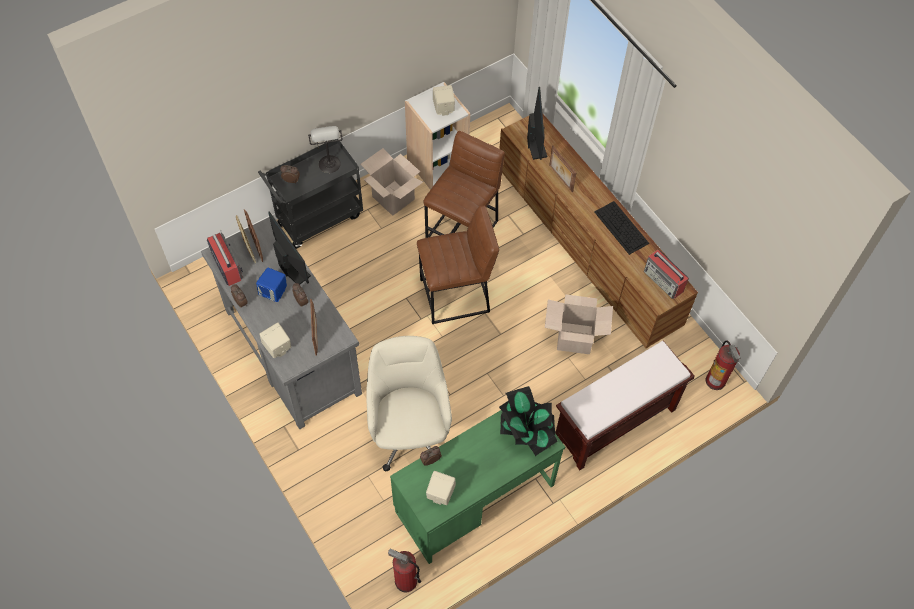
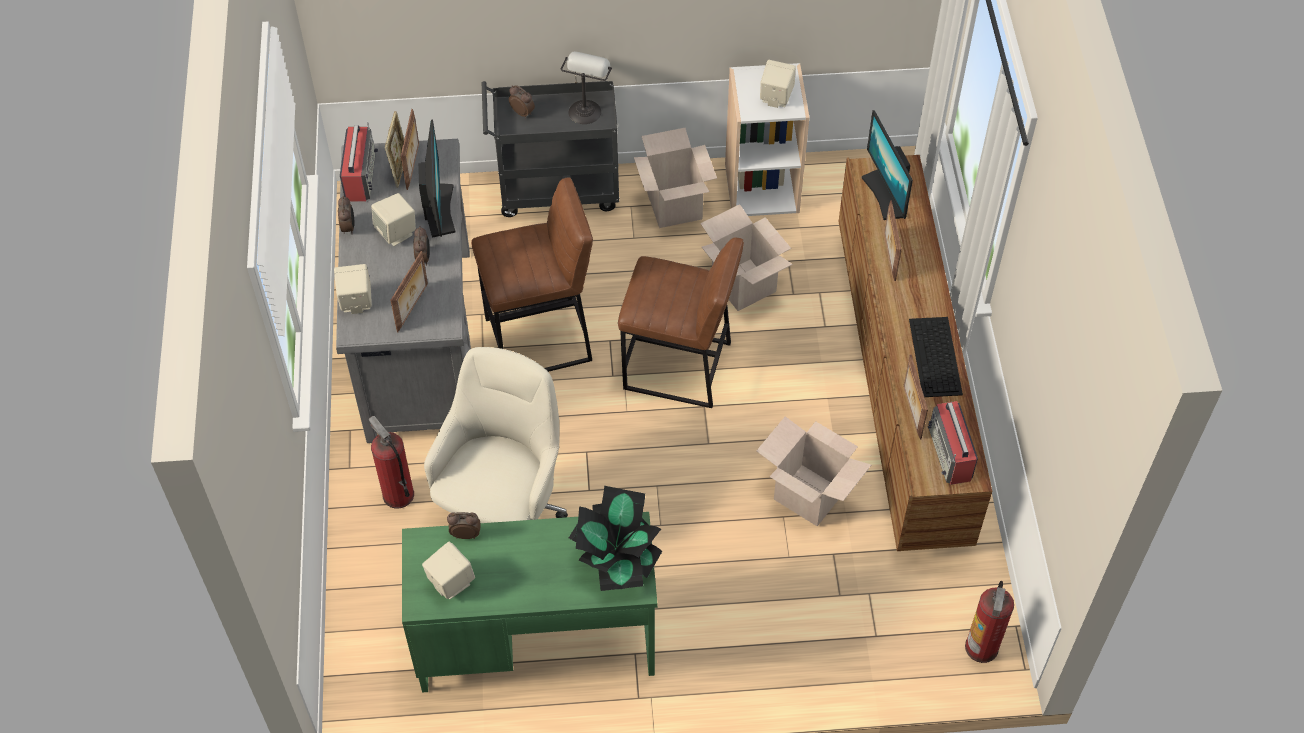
camera: 30 degrees right, 5 degrees down
(274, 292) = (396, 232): blue speaker -> beige speaker
(364, 316) = (540, 339): none -> brown stool
(405, 581) = (378, 698): fire extinguisher -> fire extinguisher (397, 494)
(462, 229) = (743, 285): brown chair -> cardboard box
(536, 142) = (886, 195): monitor -> monitor turned 135 degrees clockwise
(614, 424) = (792, 635): brown bench -> none
(628, 266) = (911, 411): none -> picture frame

